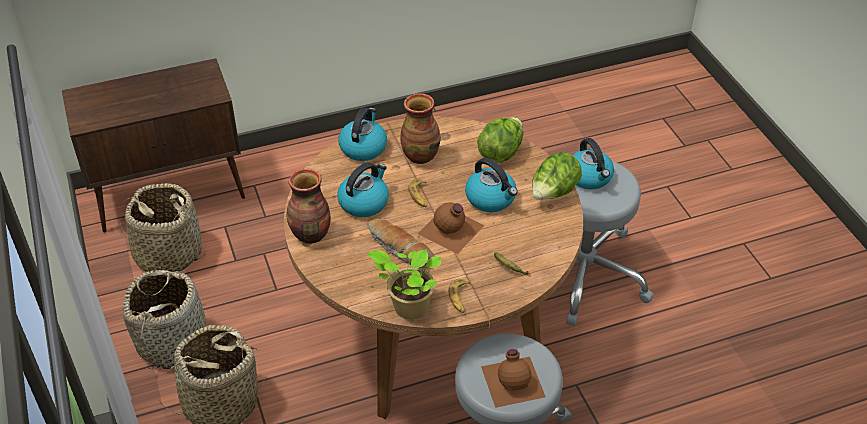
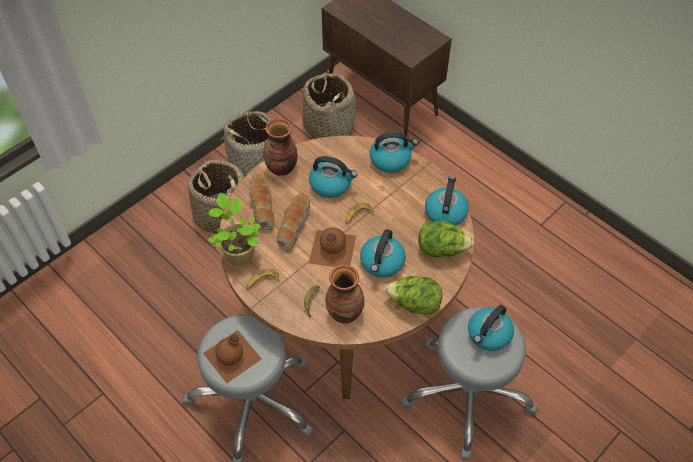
camera: 65 degrees right, 10 degrees up
(354, 268) = (261, 206): none -> bread
(420, 155) = (404, 198): vase -> vase (345, 312)
(457, 134) = (445, 212): none -> kettle

